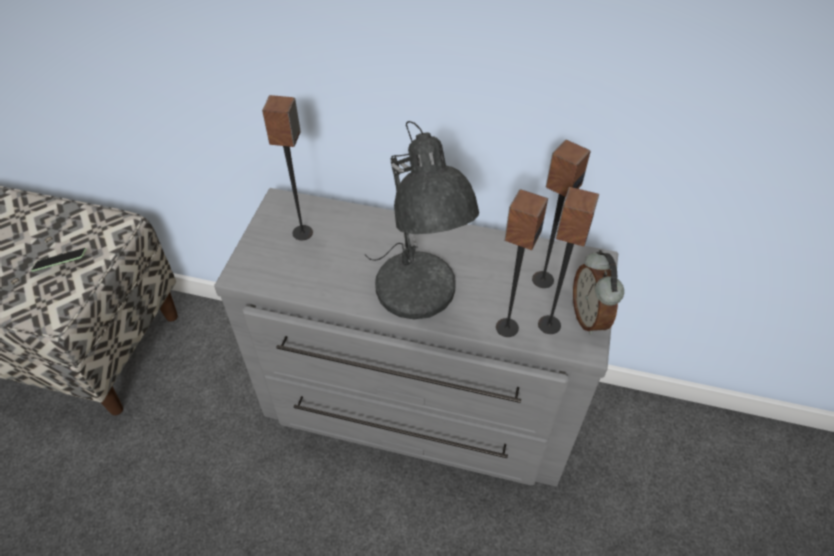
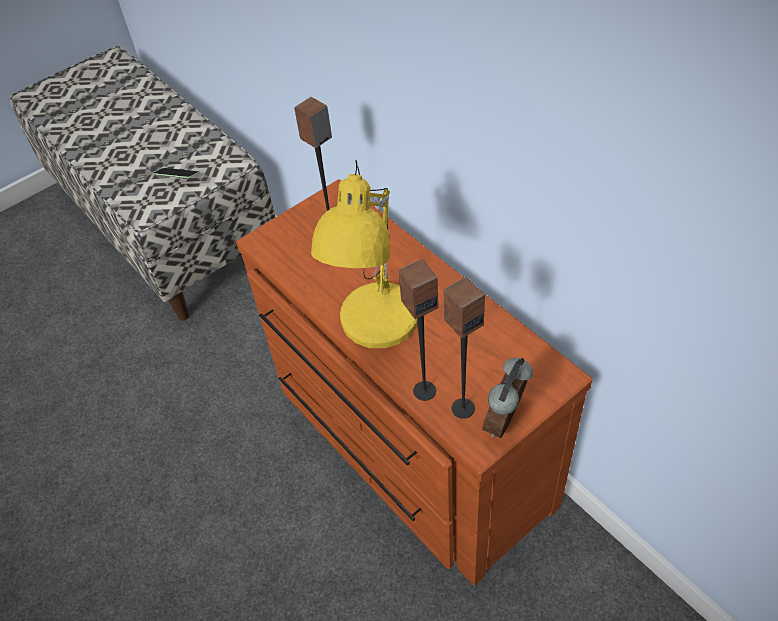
camera: 40 degrees right, 0 degrees up
(417, 407) = (404, 443): grey dresser -> brown dresser
(418, 296) = (375, 326): grey table lamp -> yellow table lamp
(542, 279) = (494, 366): speaker -> none

